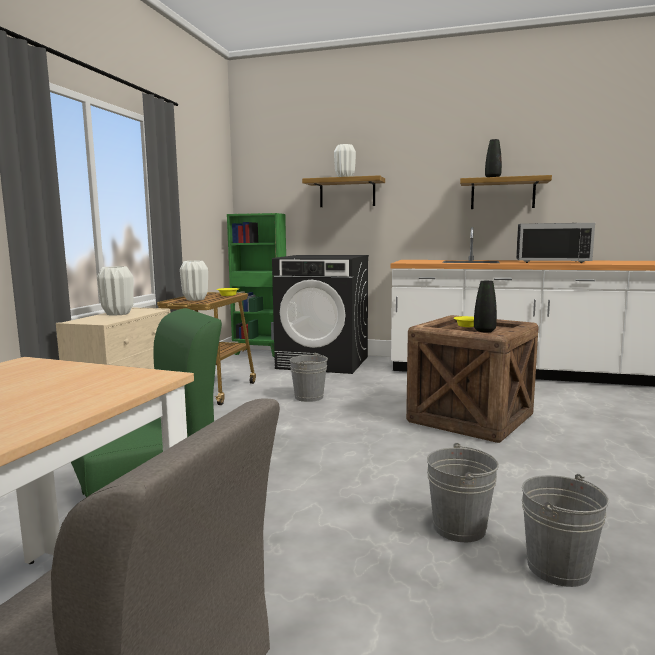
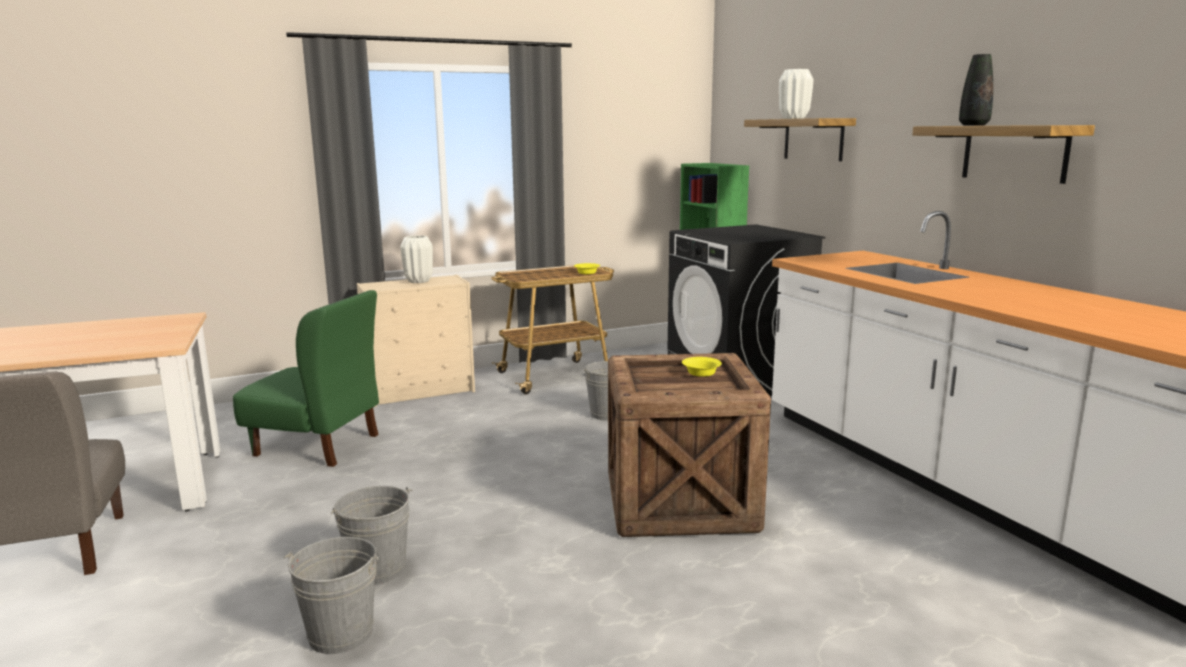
camera: 50 degrees right, 5 degrees up
(195, 299) = (538, 274): white vase -> none
(484, 331) = (682, 385): black vase -> none
(551, 261) = (1024, 296): black microwave -> none

